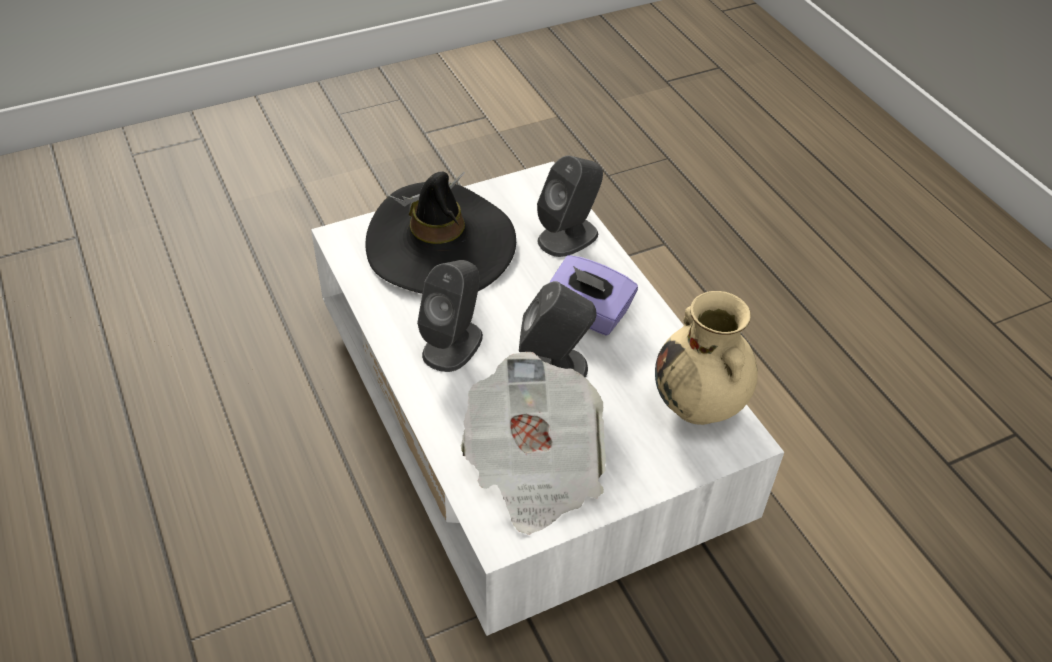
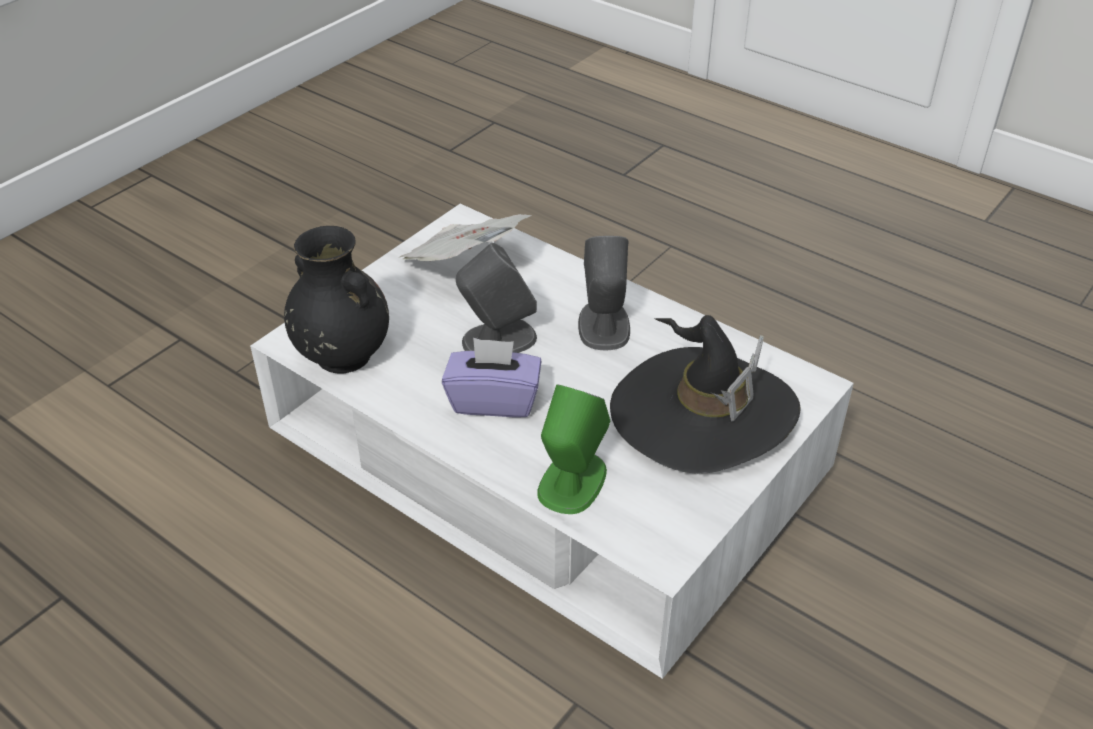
camera: 155 degrees right, 5 degrees down
(568, 236) = (572, 482): grey speaker -> green speaker
(699, 405) = (342, 355): beige vase -> black vase

